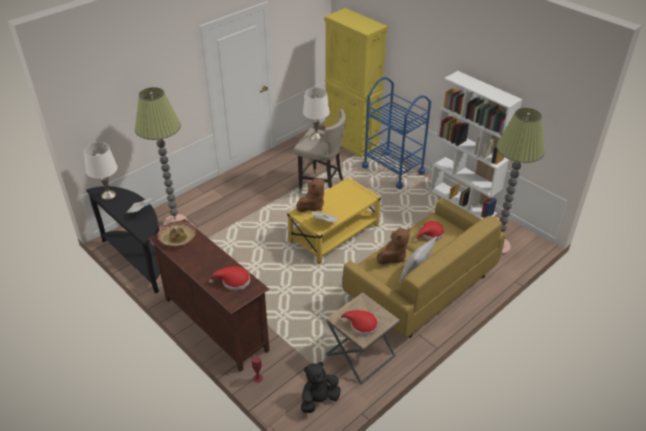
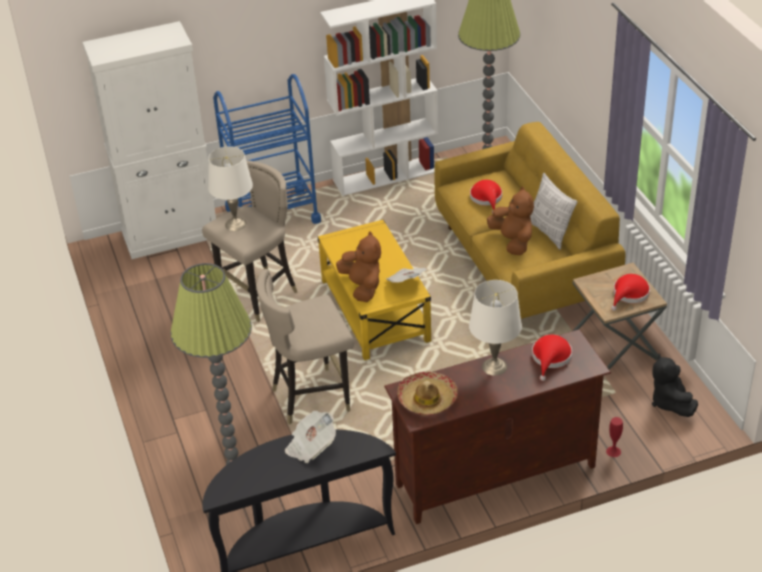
camera: 65 degrees left, 0 degrees up
(108, 194) = (239, 481): white table lamp -> white table lamp (494, 366)
(249, 230) = (311, 397): none -> beige stool
(351, 142) = (171, 235): yellow cabinet -> white cabinet

